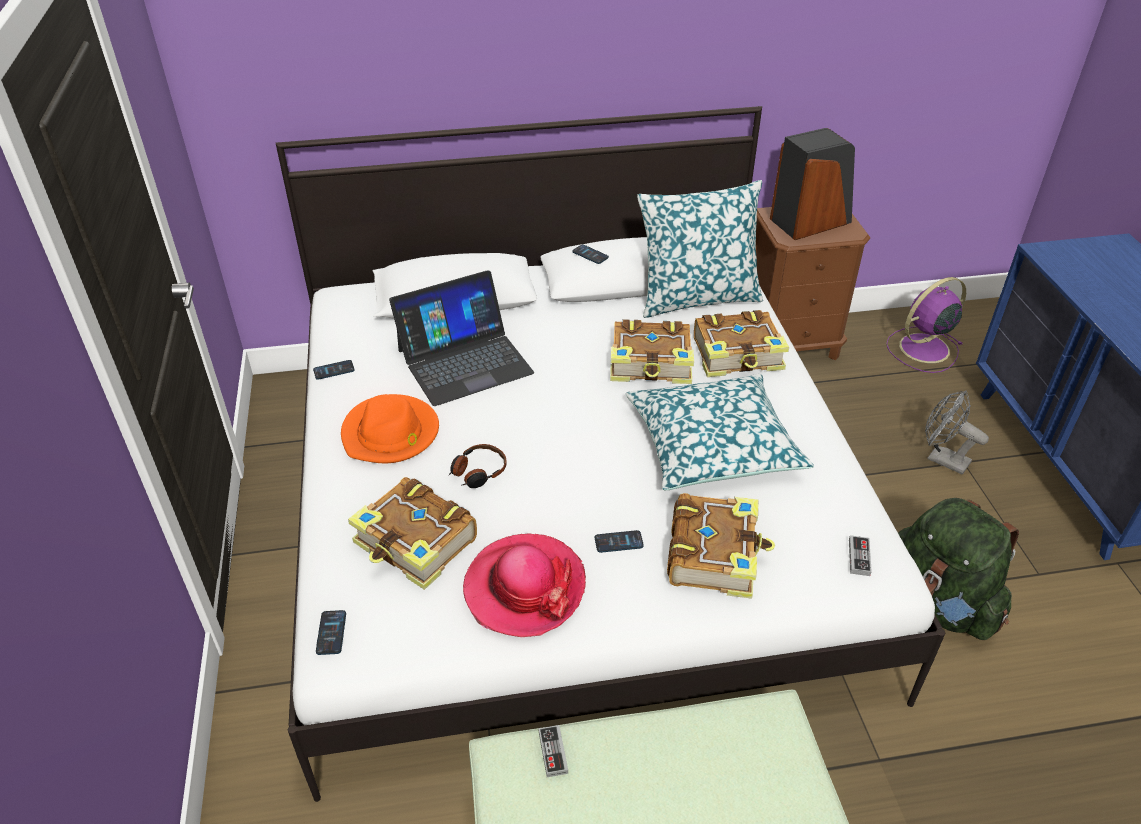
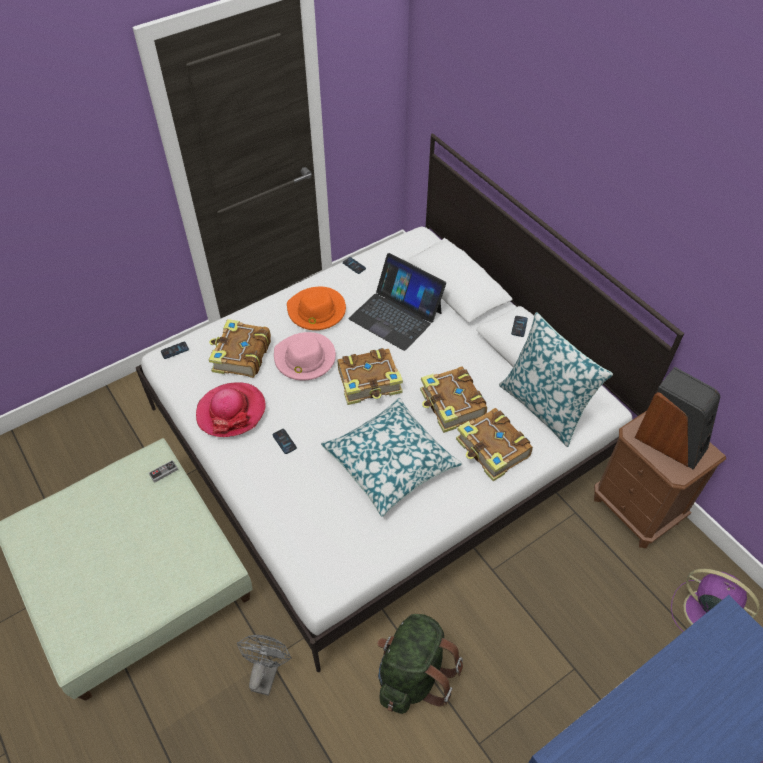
camera: 65 degrees right, 10 degrees up
(478, 472) = (305, 359): headphones -> pink hat
(714, 554) = (295, 490): book -> book (370, 383)
(859, 557) = (329, 568): game controller -> none
(941, 459) = (568, 651): grey fan -> grey fan (266, 672)

